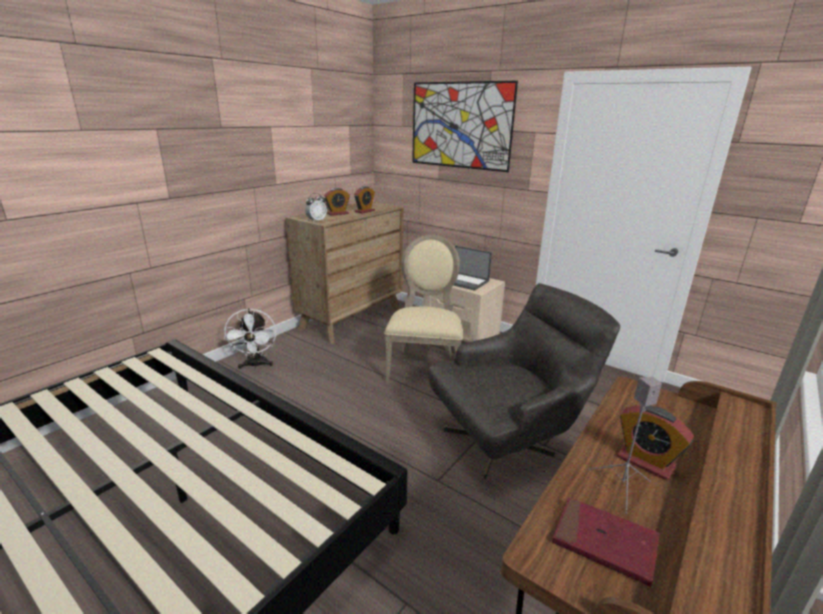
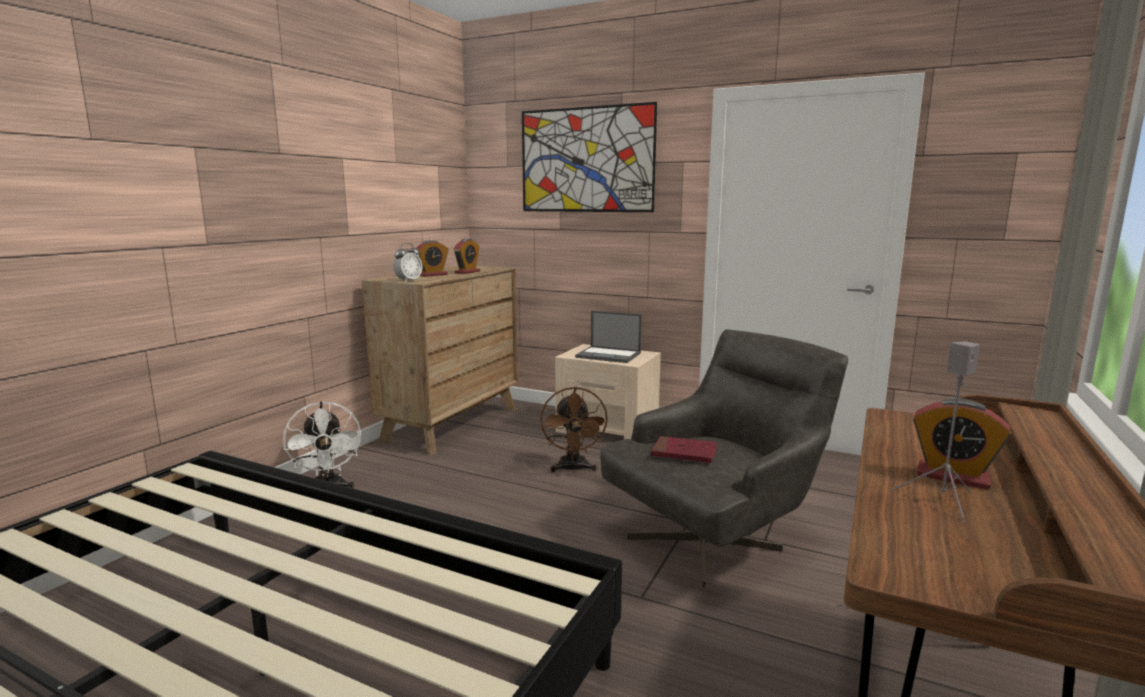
camera: 10 degrees left, 10 degrees down
(424, 366) = (573, 469): beige chair -> brown fan
(604, 542) = (958, 550): red book -> red book (684, 453)

